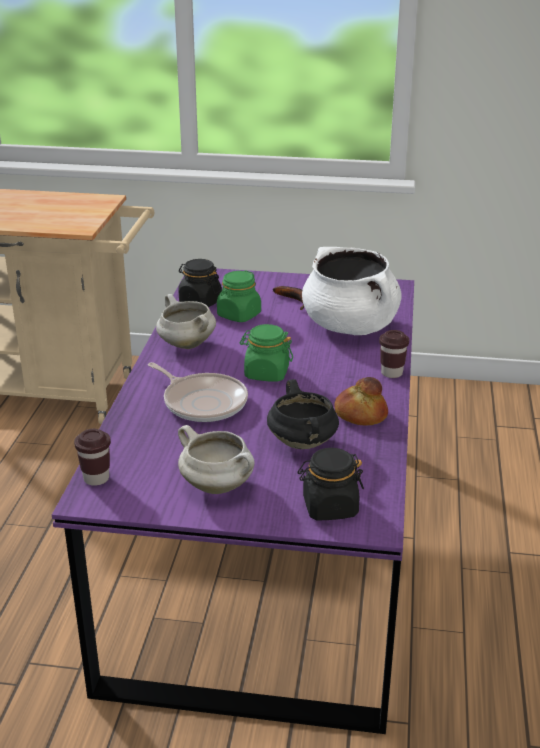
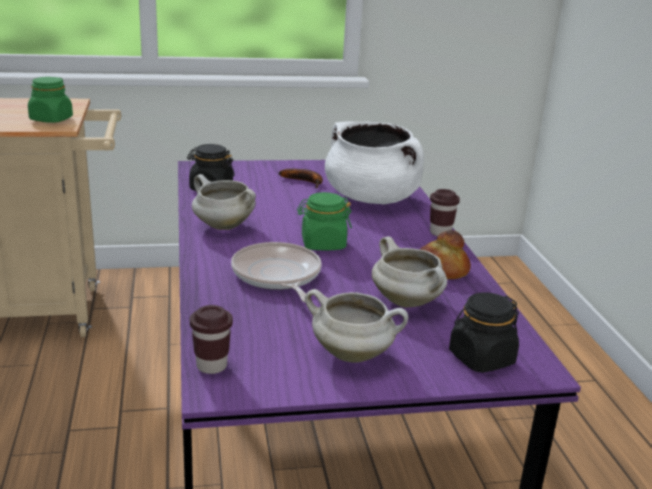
camera: 20 degrees left, 5 degrees down
(202, 402) = (277, 276): frying pan -> frying pan turned 135 degrees counterclockwise
(239, 315) = (258, 197): green jar -> green jar (51, 119)
(303, 443) = (408, 302): black cooking pot -> white cooking pot

